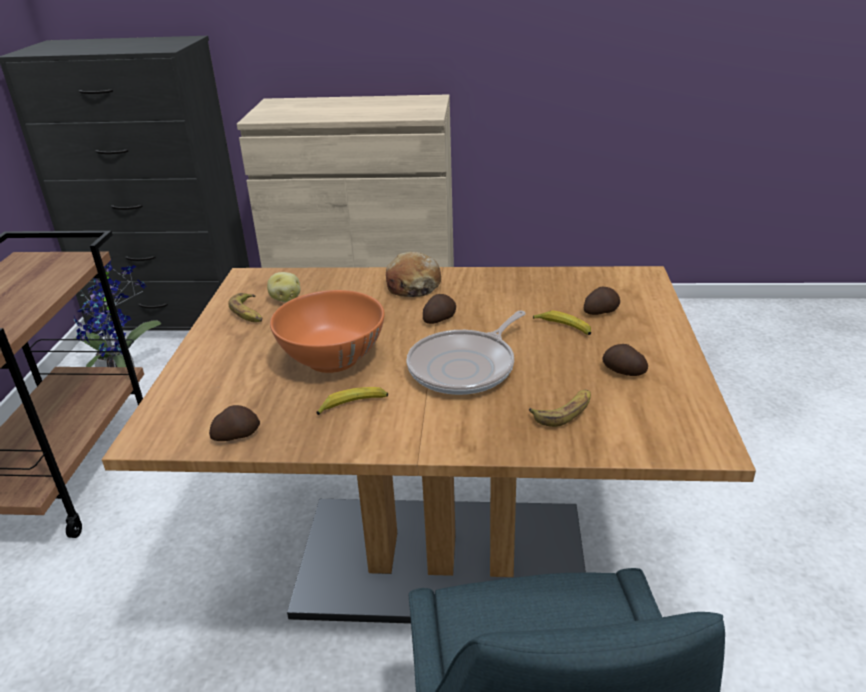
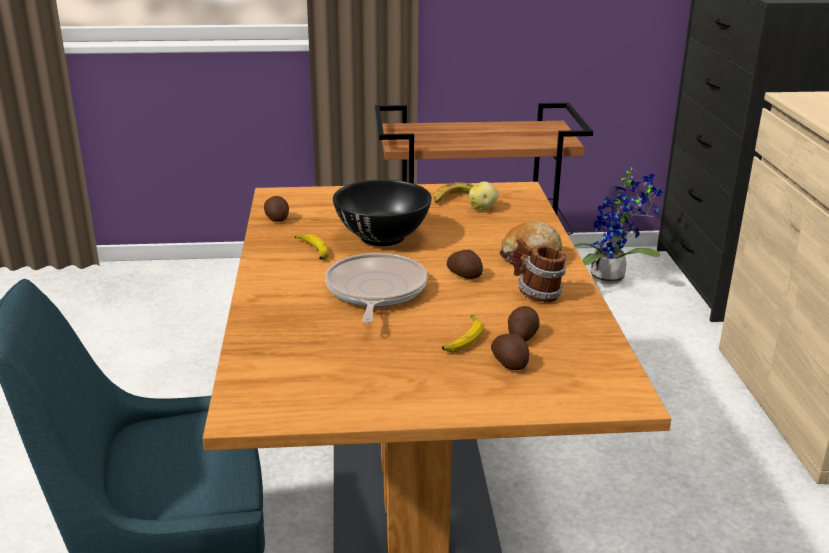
camera: 80 degrees right, 5 degrees down
(332, 358) = (383, 237): orange bowl -> black bowl
(465, 367) = (375, 291): frying pan -> frying pan turned 60 degrees clockwise
(484, 290) = (536, 294): none -> mug
(564, 411) = (302, 339): banana -> none
(623, 371) = (375, 372): potato -> potato (522, 335)

